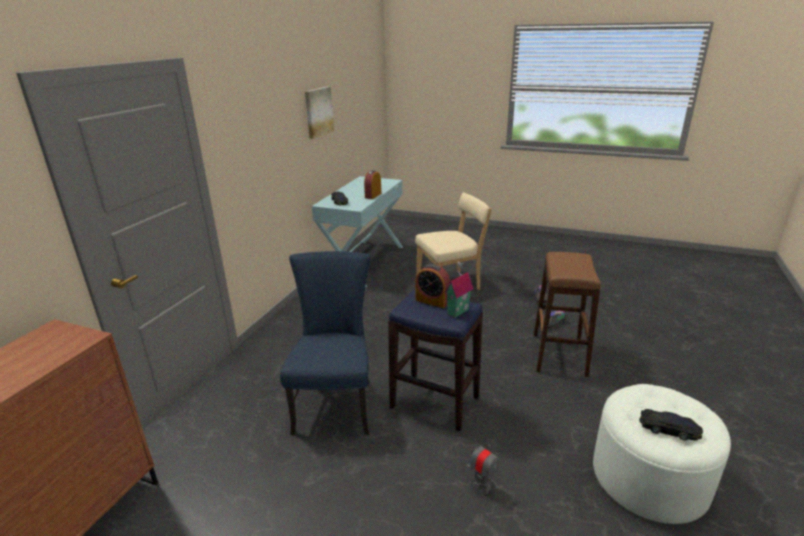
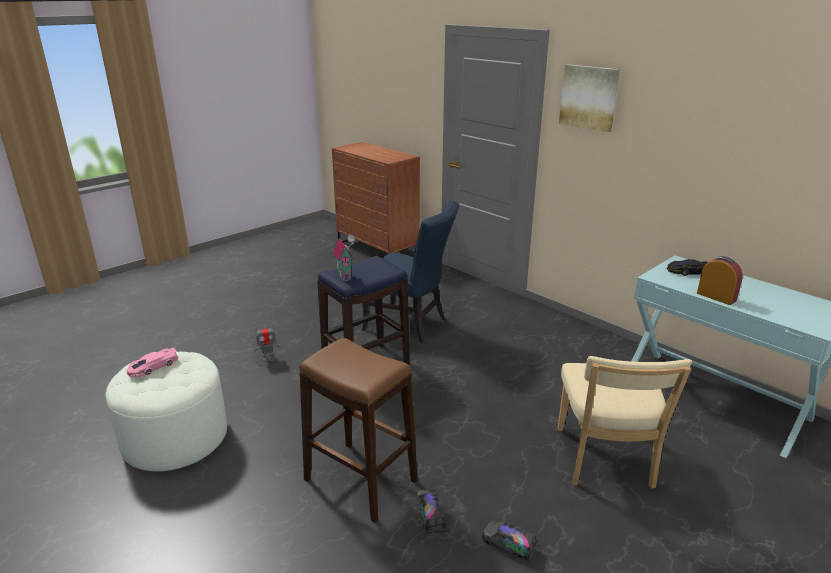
camera: 115 degrees right, 0 degrees up
(318, 112) = (764, 146): picture -> picture (589, 97)
(432, 301) = (373, 271): alarm clock -> none
(669, 429) = (153, 367): black toy car -> pink toy car

